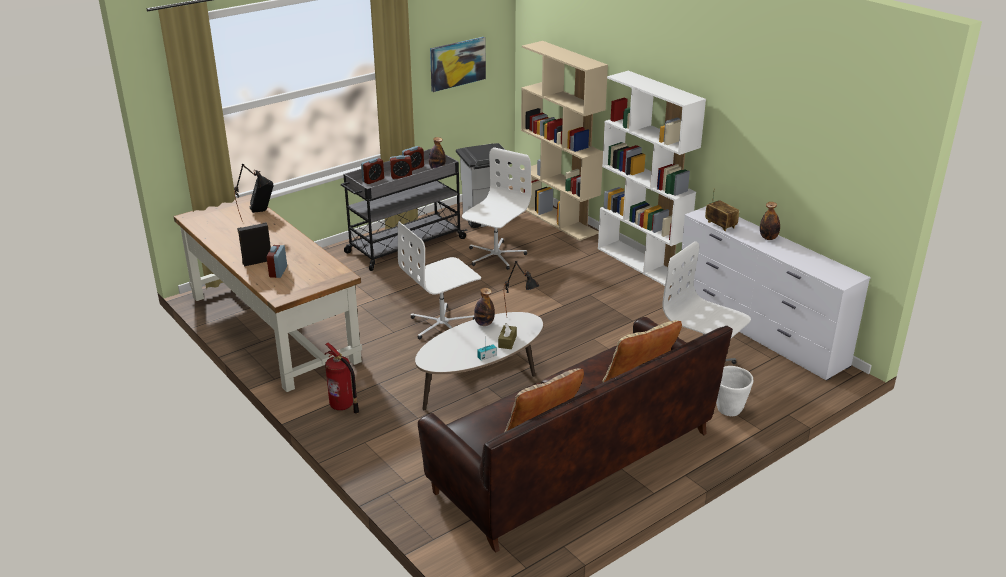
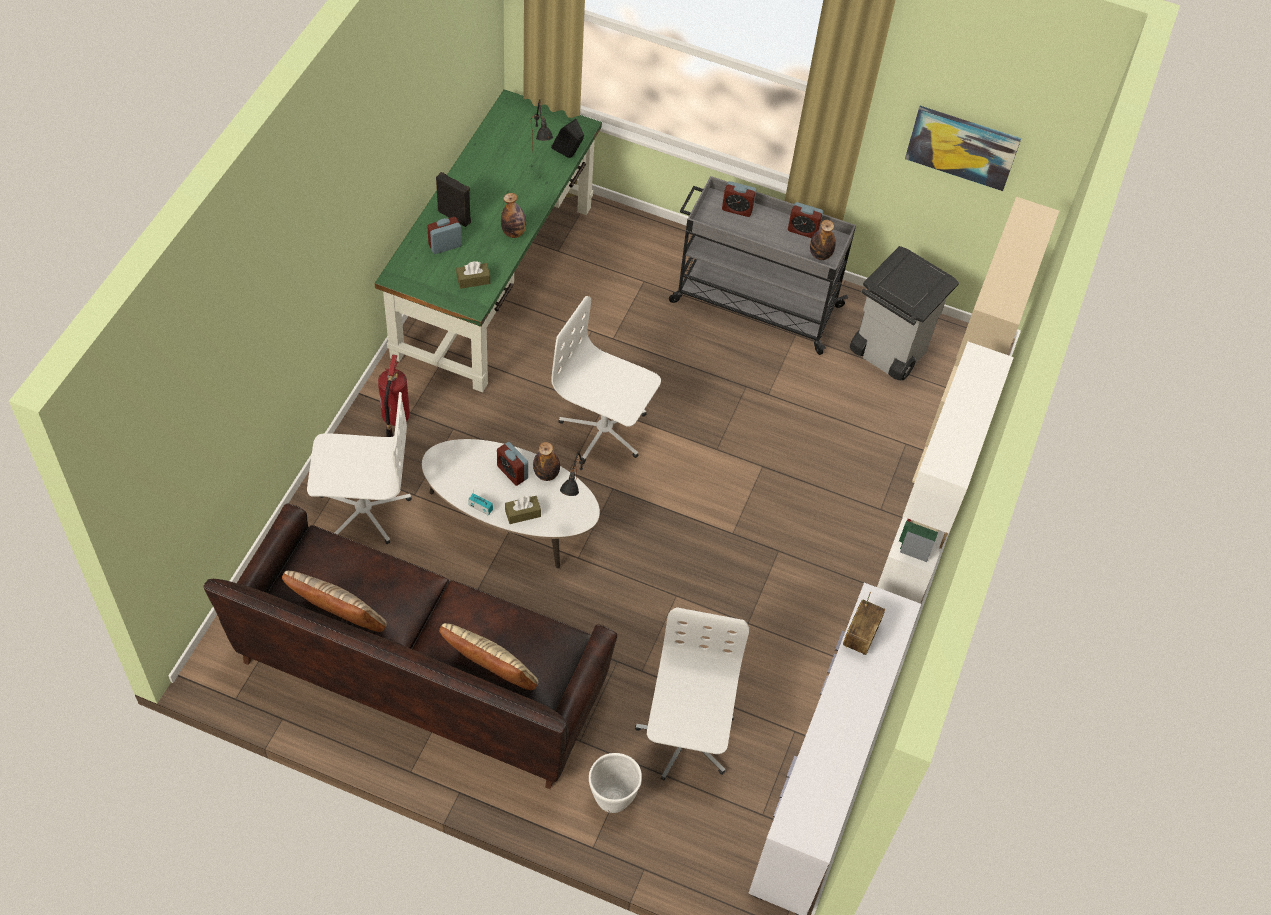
camera: 55 degrees right, 25 degrees up
(272, 328) = (494, 279): brown desk -> green desk
(322, 270) = (473, 280): none -> brown tissue box
(401, 176) = (769, 231): alarm clock -> alarm clock (512, 472)
(495, 256) = (800, 407): white office chair -> white office chair (363, 509)
(768, 238) = (862, 705): bottle -> bottle (513, 232)

